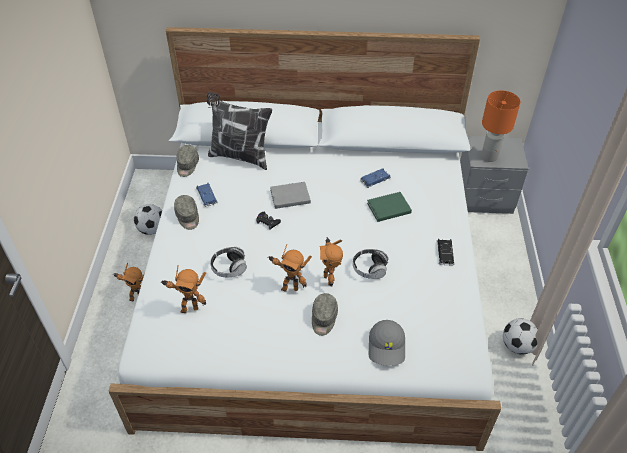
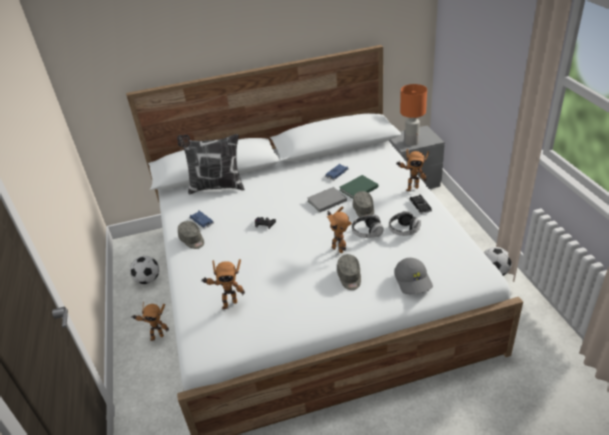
camera: 15 degrees left, 10 degrees down
(187, 165) = (173, 205): grey cap -> grey cap (364, 211)
(229, 268) = (249, 264): headphones -> headphones (403, 230)
(289, 196) = (273, 202): grey book -> grey book (325, 201)
(289, 287) = (308, 264): toy robot -> toy robot (411, 188)

